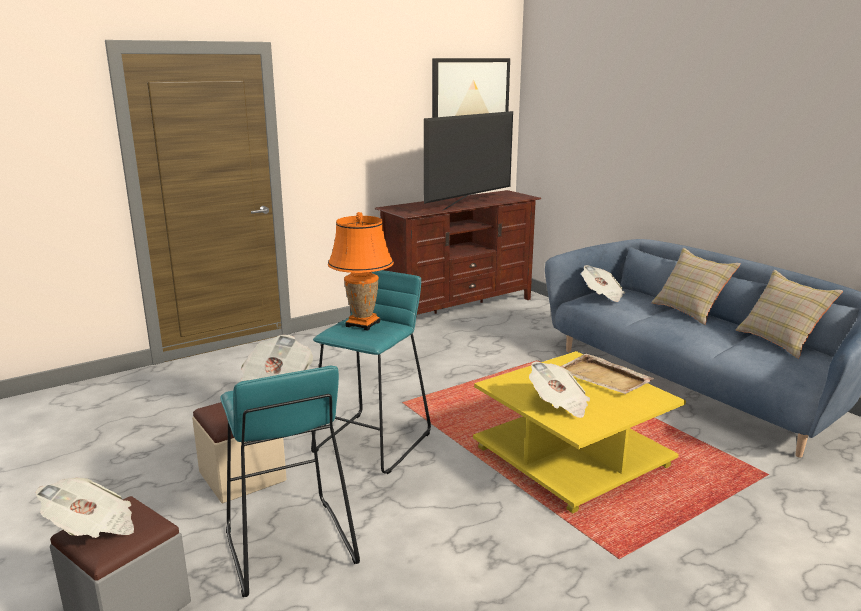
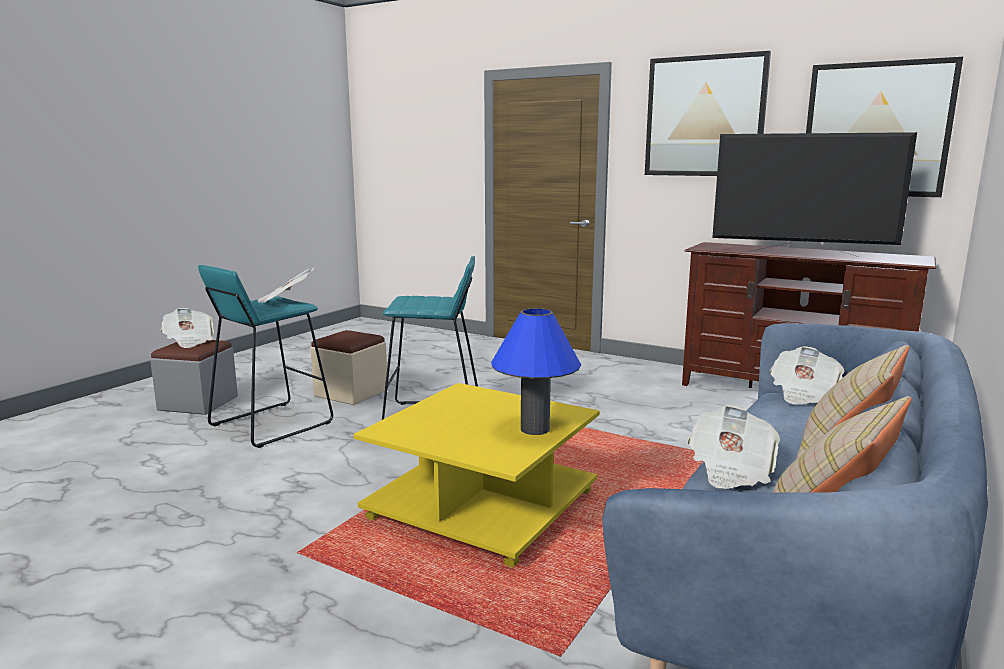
camera: 65 degrees right, 5 degrees down
(361, 98) = (704, 116): none -> picture
(363, 324) = (432, 299): orange table lamp -> none
(559, 404) = (439, 417): newspaper -> newspaper (730, 470)
(604, 377) = (535, 429): beige tray -> blue table lamp

